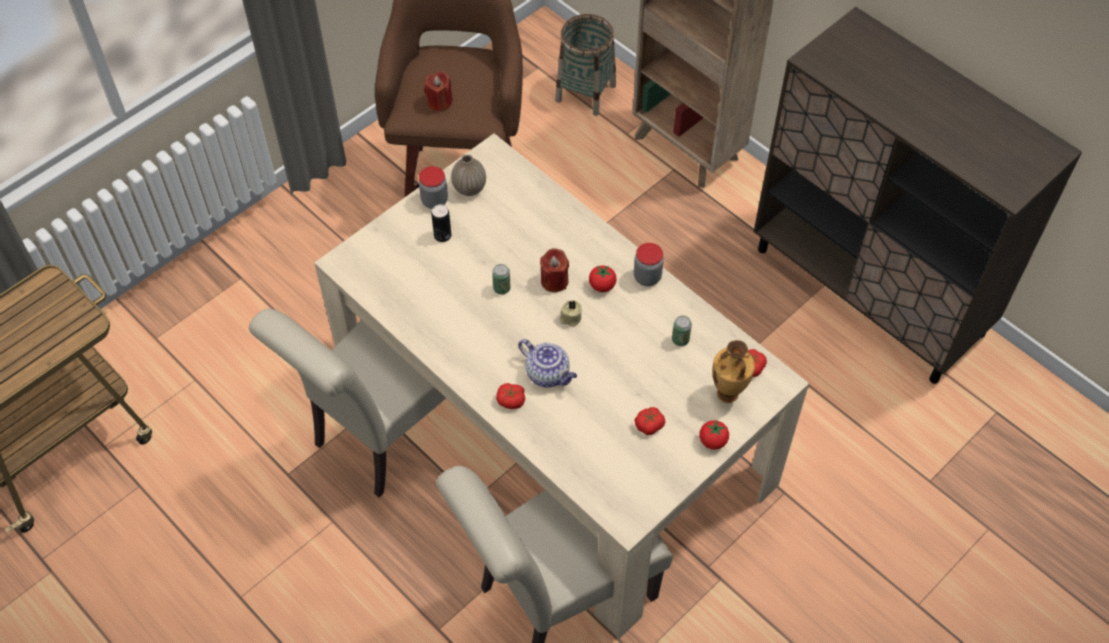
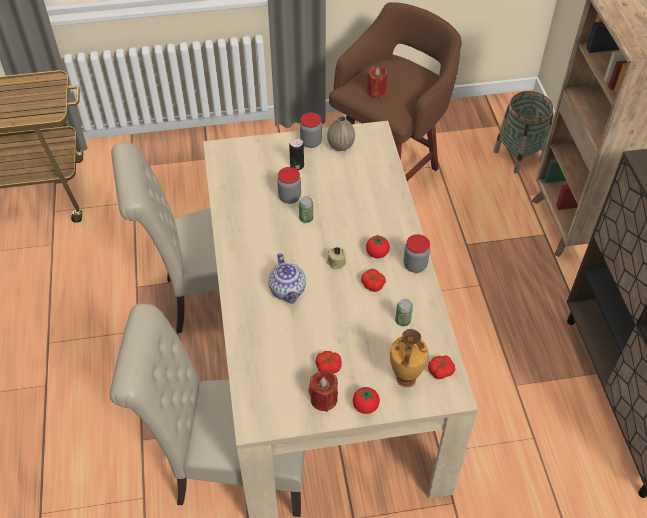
camera: 35 degrees right, 5 degrees down
(465, 275) = (289, 197): none -> jar
(511, 400) = (247, 293): tomato -> tomato (372, 284)
(554, 281) = (346, 232): red candle -> red candle (324, 399)

